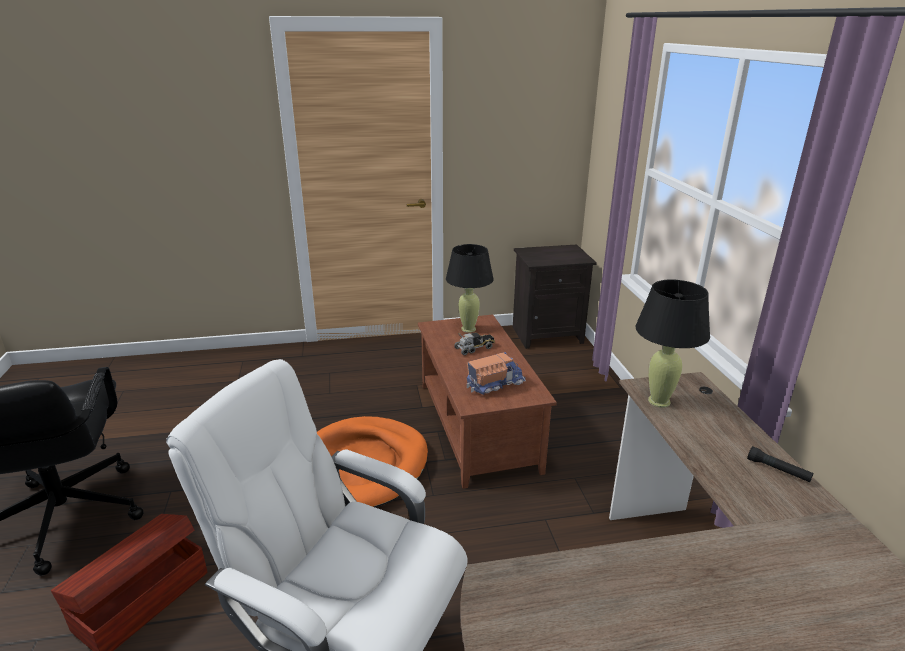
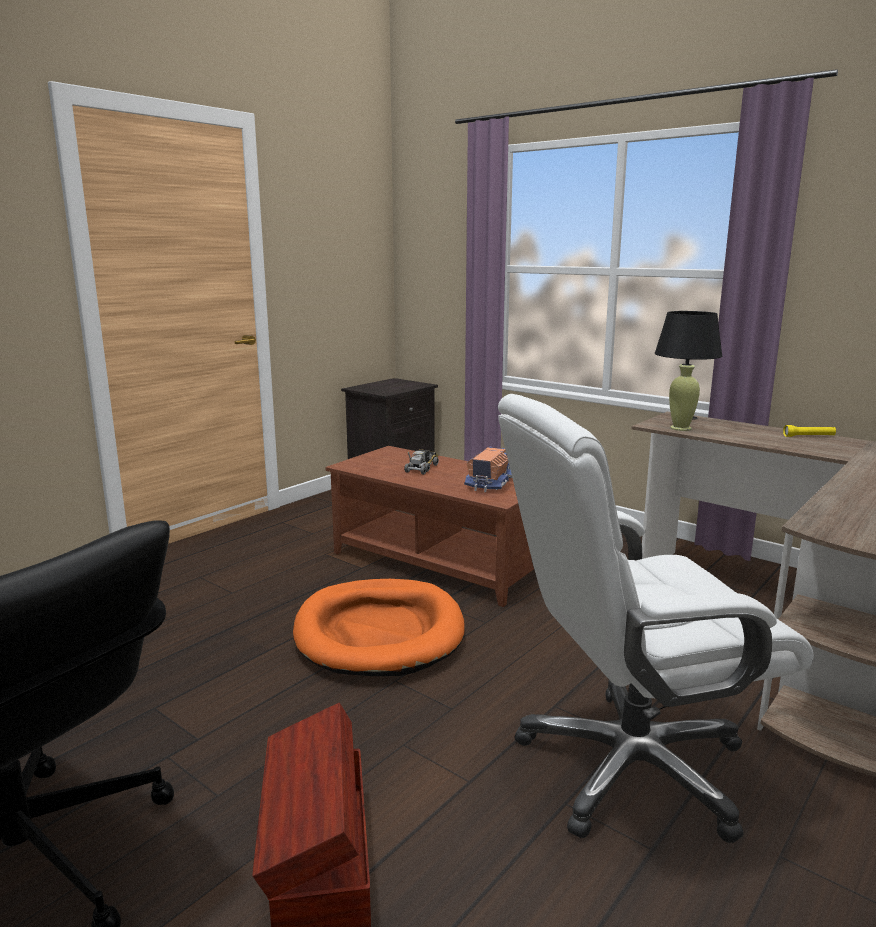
camera: 40 degrees left, 10 degrees down
(468, 329) = (388, 458): black table lamp -> none
(778, 470) = (809, 436): black flashlight -> yellow flashlight

